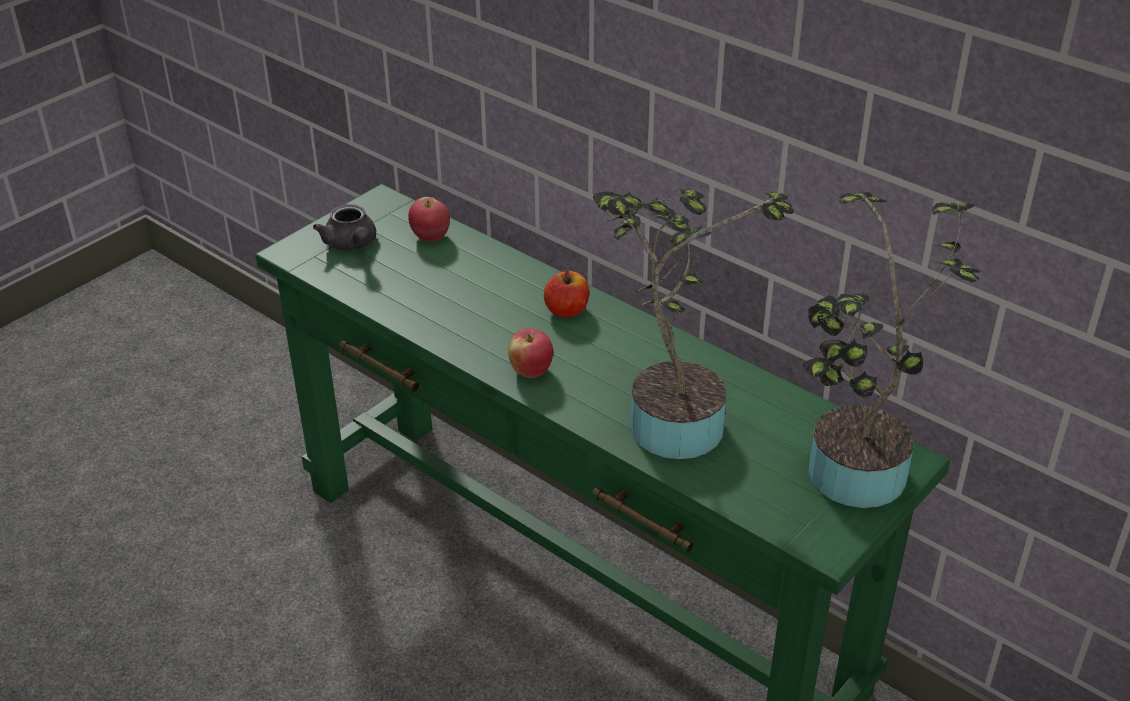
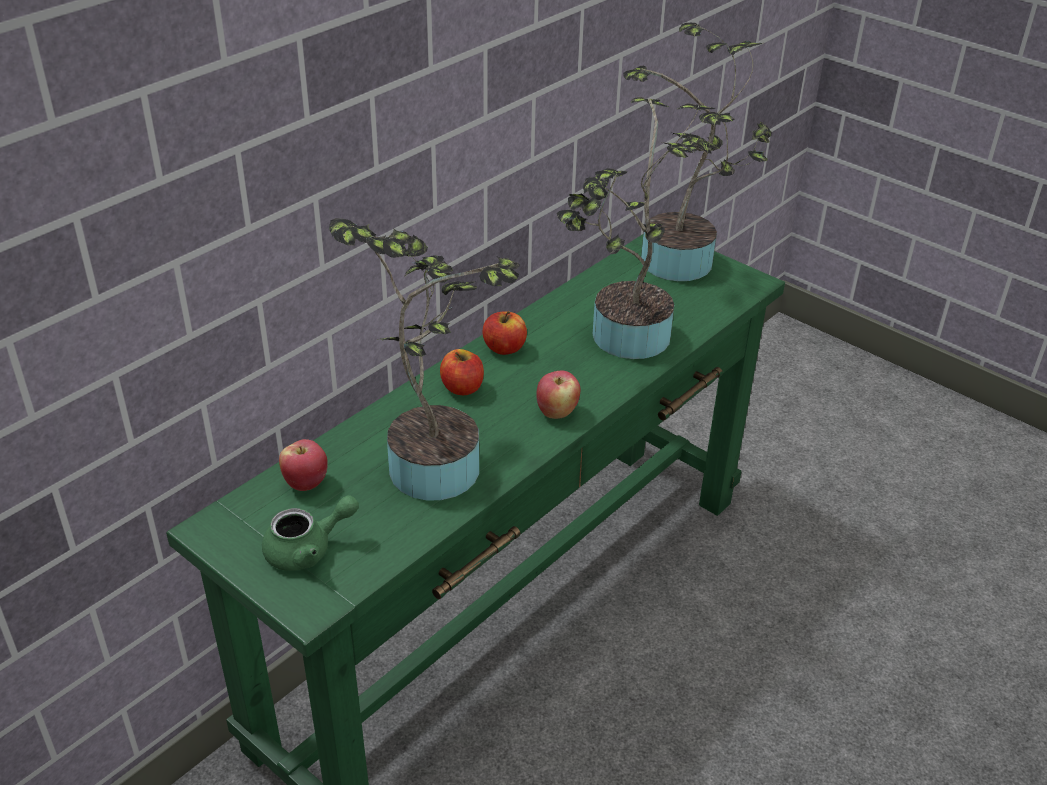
camera: 90 degrees left, 0 degrees up
(352, 245) = (308, 549): grey teapot -> green teapot
(456, 298) = (432, 461): none -> potted plant
(638, 335) = (504, 348): none -> apple

